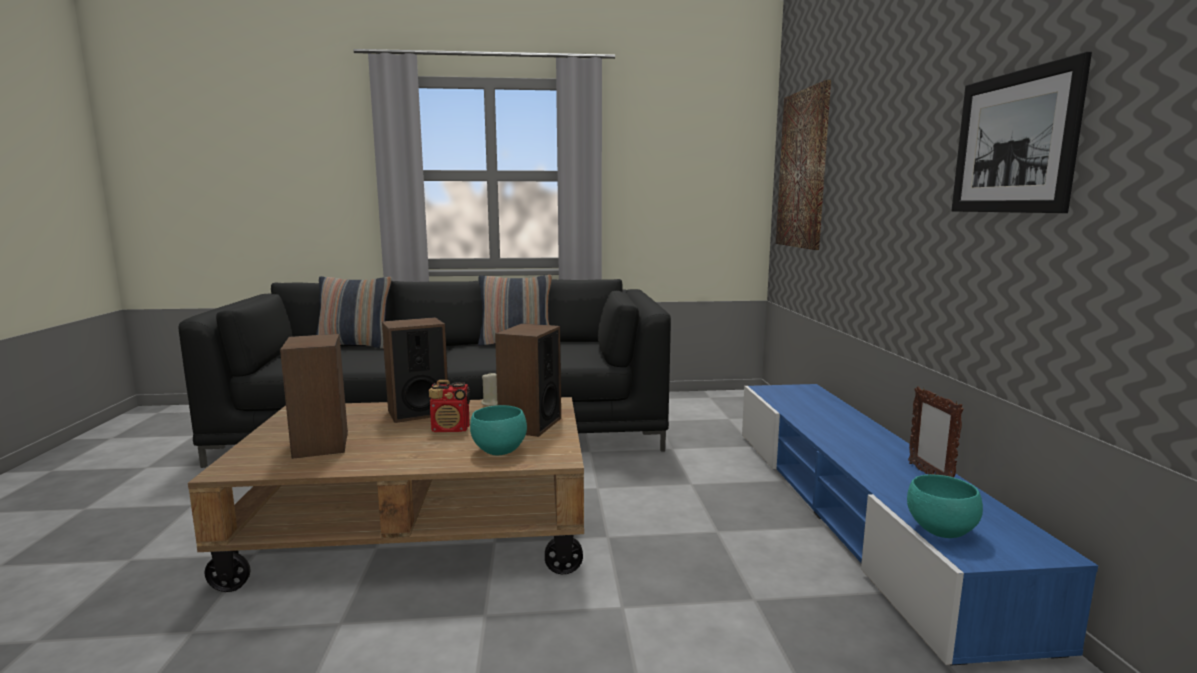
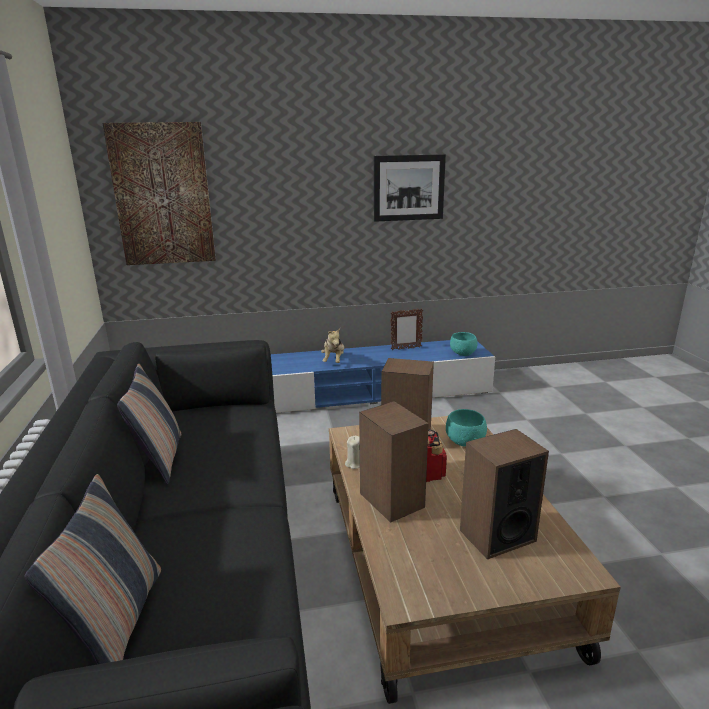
camera: 95 degrees left, 10 degrees up
(826, 424) = (334, 361): none -> plush toy

